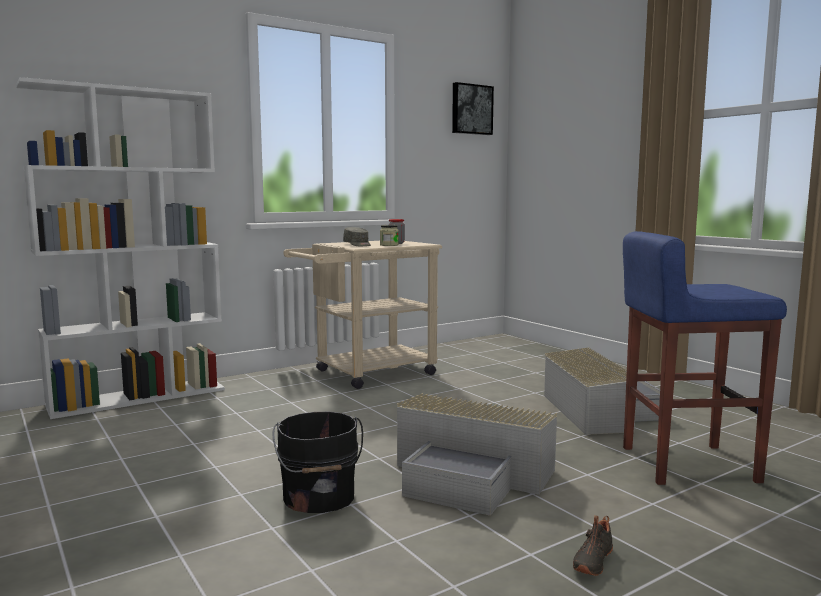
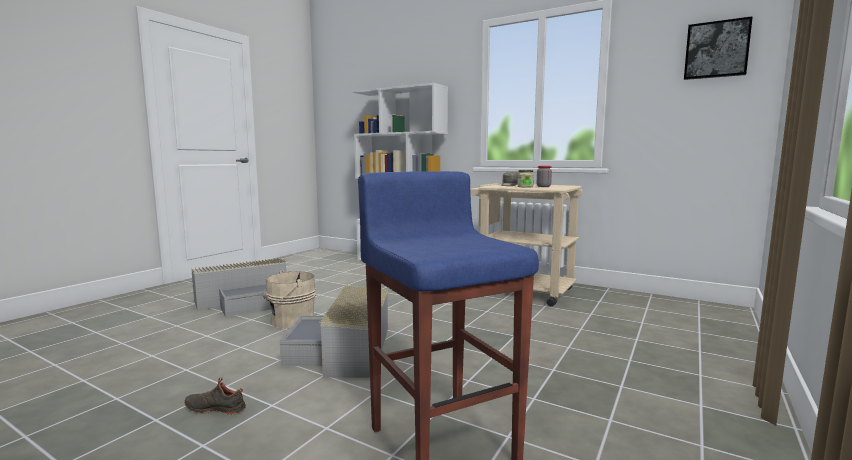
camera: 65 degrees right, 0 degrees up
(319, 498) = (290, 320): black bucket -> beige bucket
(598, 411) = (555, 382): grey storage box -> grey storage box (245, 301)

